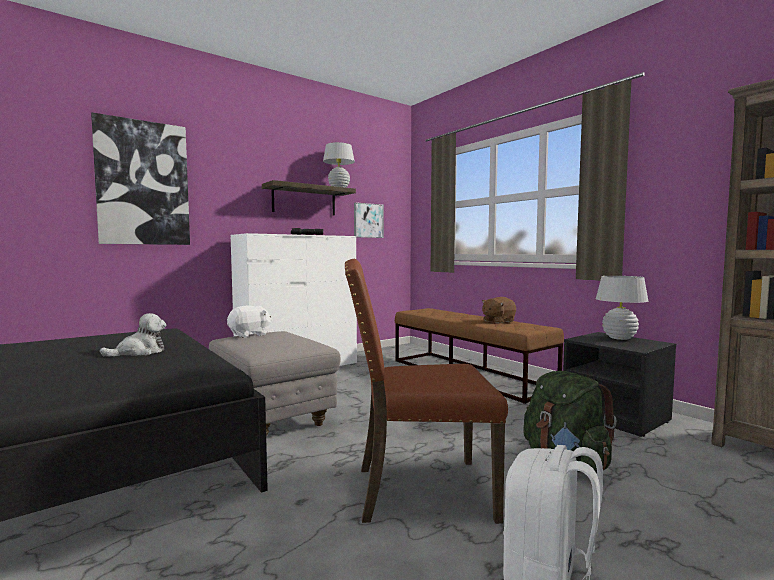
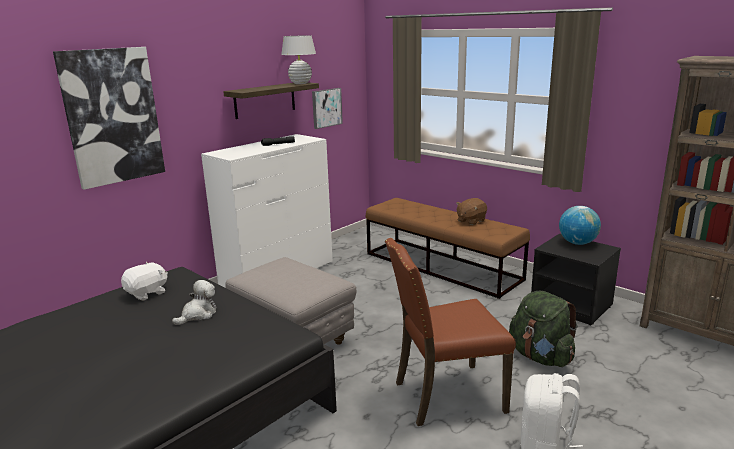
camera: 10 degrees left, 15 degrees up
(249, 335) = (261, 270): white plush toy -> white plush toy (147, 293)
(619, 338) = (577, 243): white table lamp -> globe

